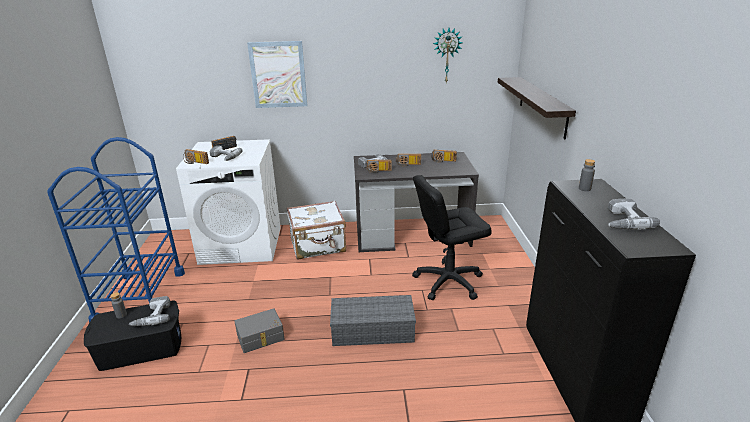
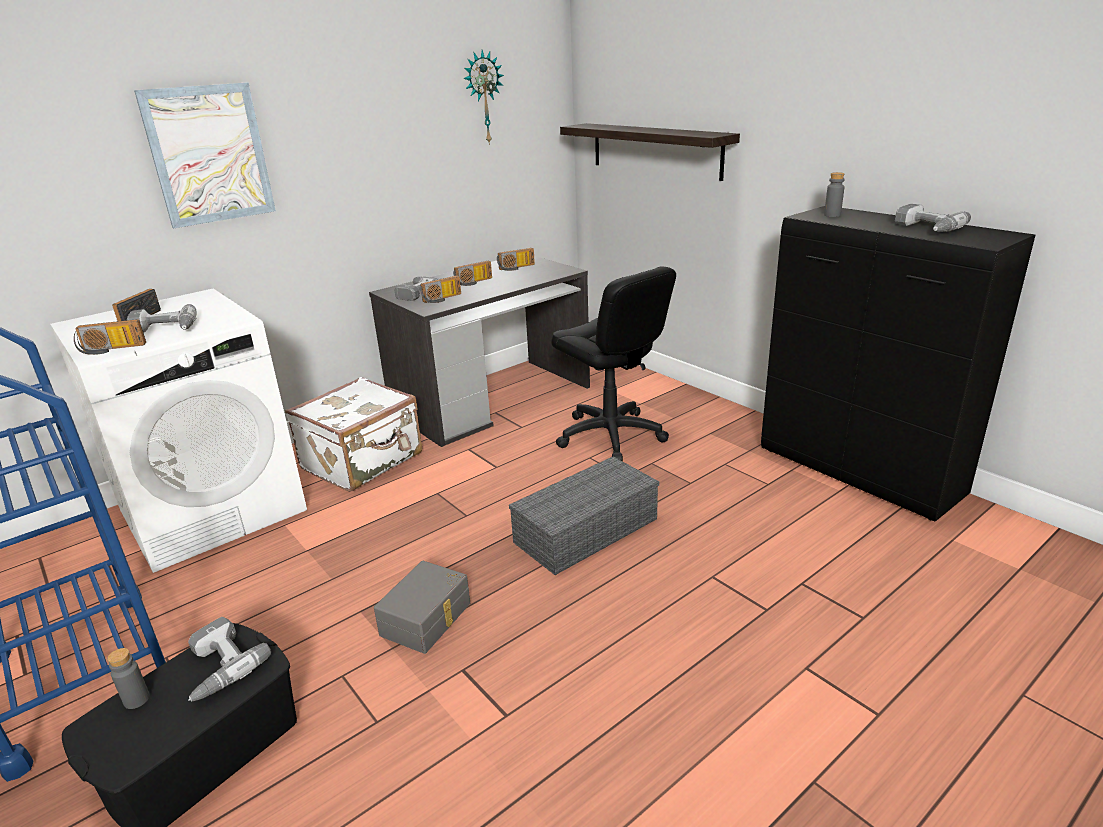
camera: 35 degrees left, 0 degrees up
(448, 282) = (610, 436): black office chair -> black office chair turned 75 degrees counterclockwise

